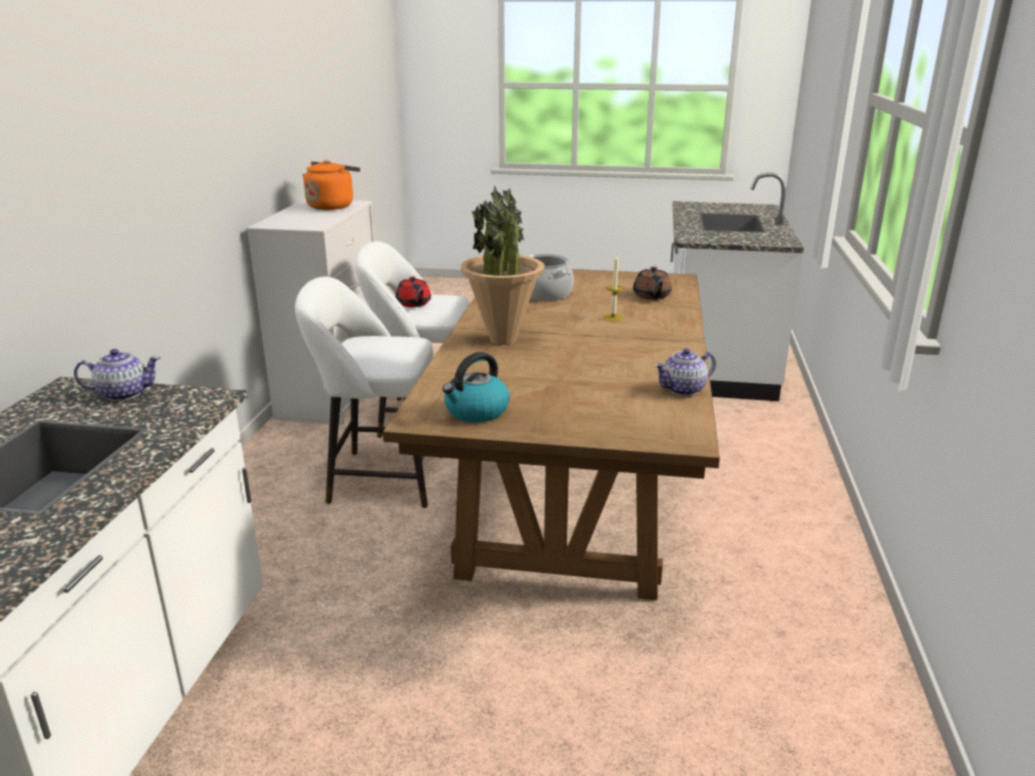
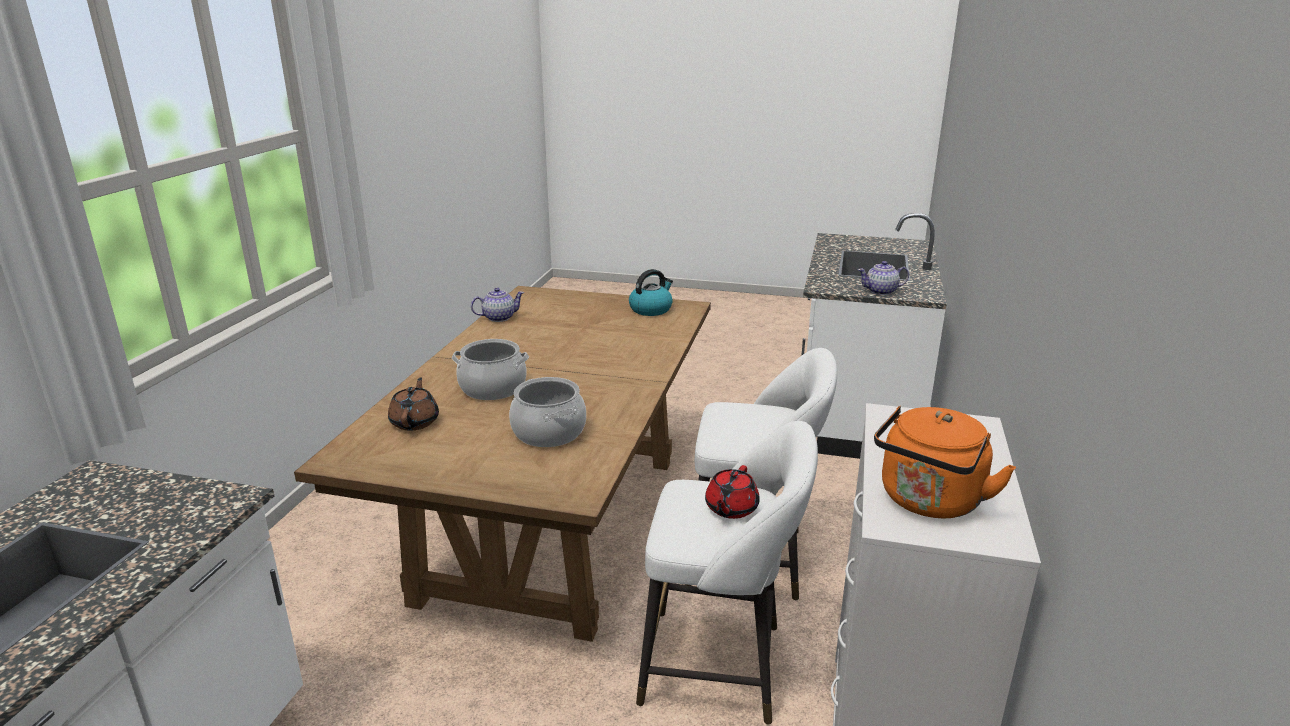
camera: 175 degrees left, 0 degrees up
(414, 304) = (730, 509): red teapot -> red teapot turned 135 degrees counterclockwise
(503, 340) = (620, 364): potted plant -> none
(613, 318) = (493, 388): candle -> cooking pot

